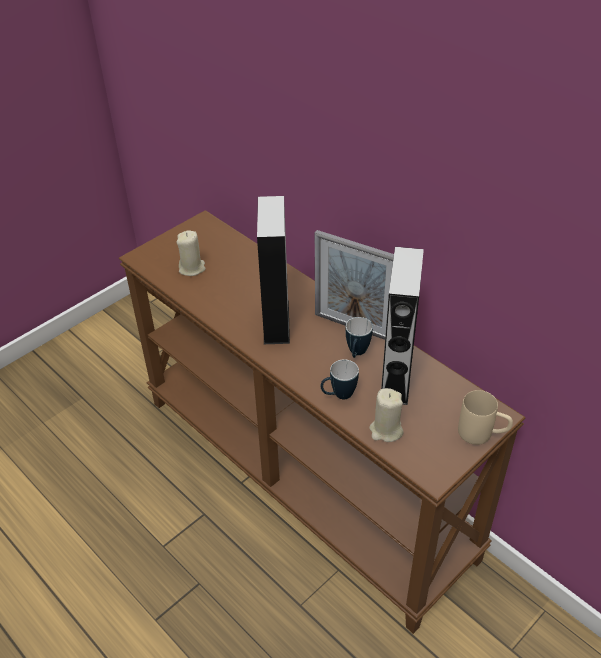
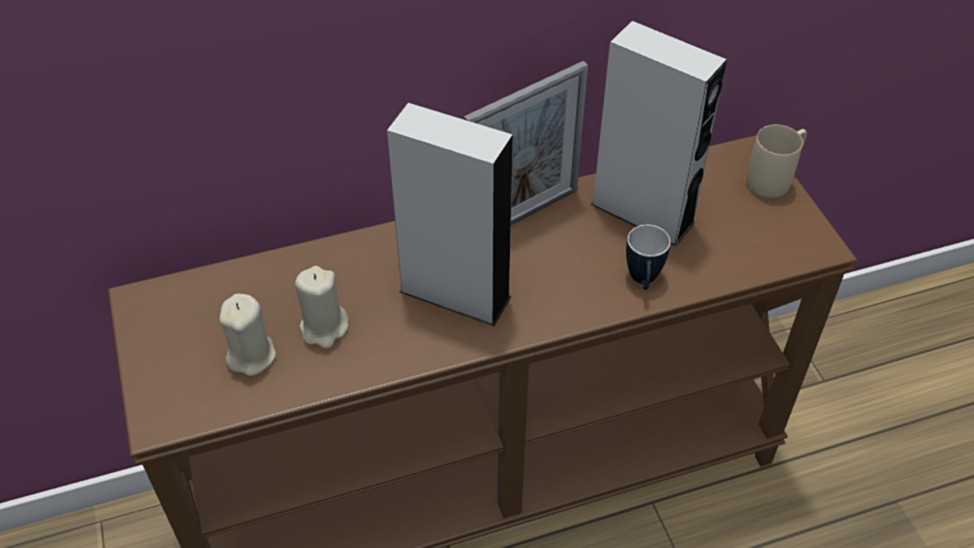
camera: 65 degrees left, 5 degrees up
(356, 354) = (576, 233): mug -> none
(386, 430) = (728, 260): beige candle -> beige candle (324, 328)

